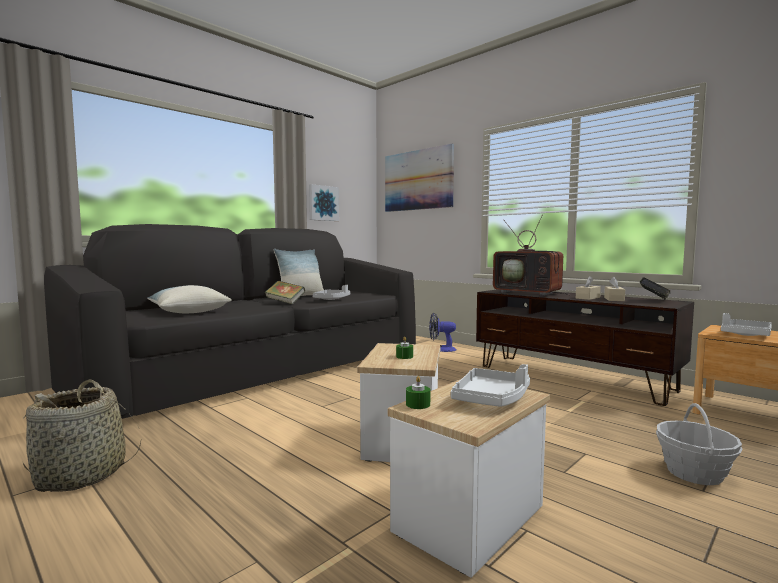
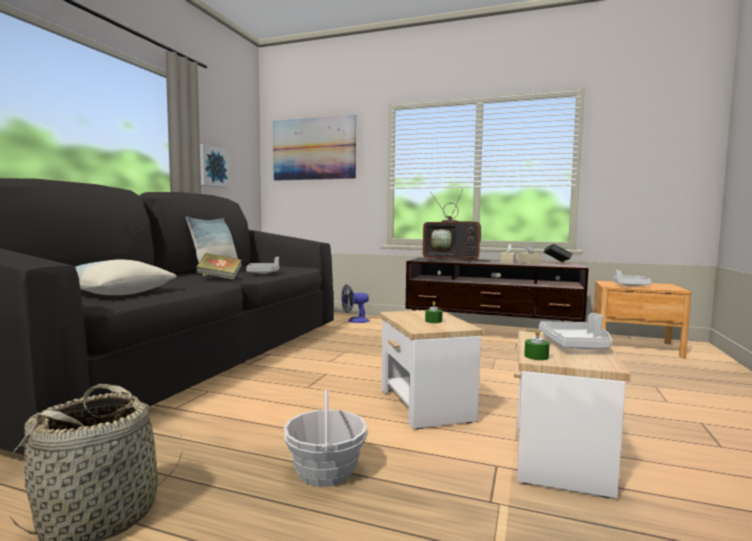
camera: 25 degrees left, 0 degrees up
(694, 473) = (649, 391): basket -> basket (325, 471)

